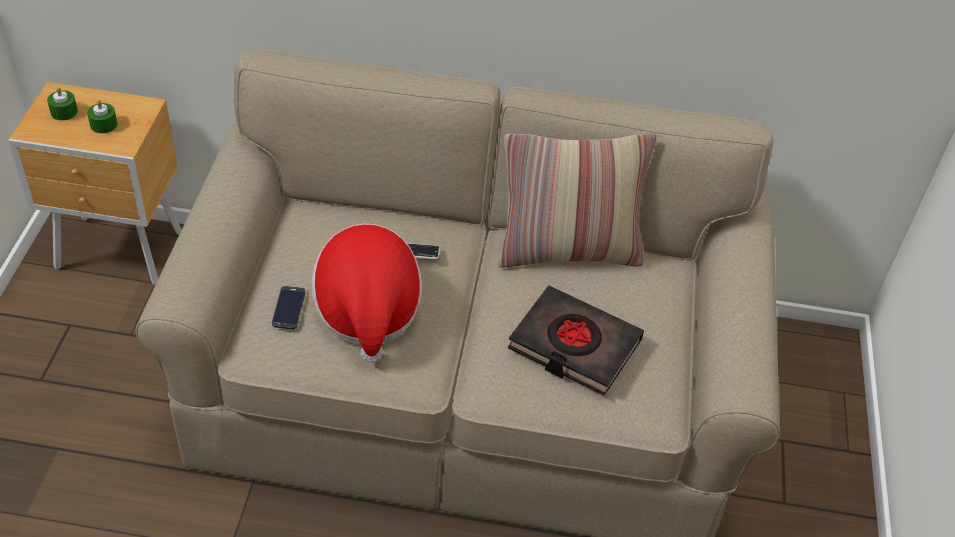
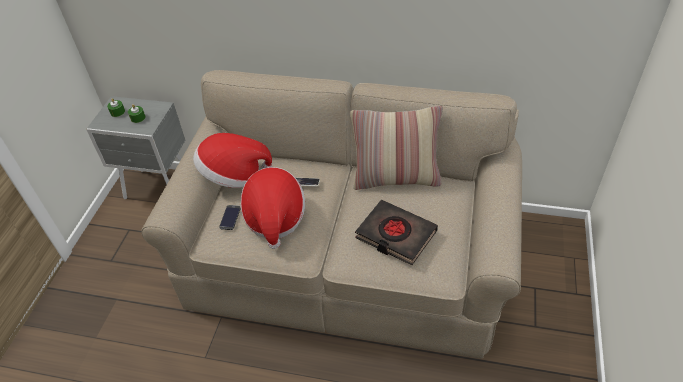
camera: 10 degrees right, 0 degrees up
(121, 252) = (160, 188): brown nightstand -> grey nightstand
(288, 235) = (234, 175): none -> hat

